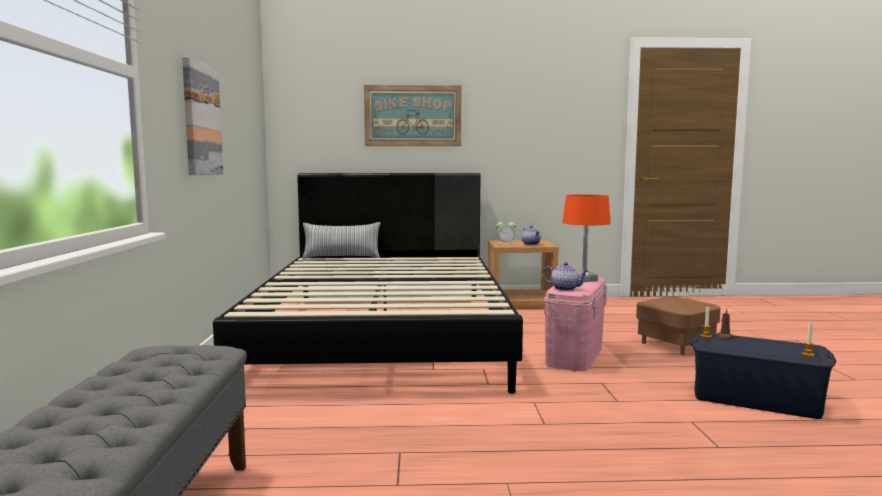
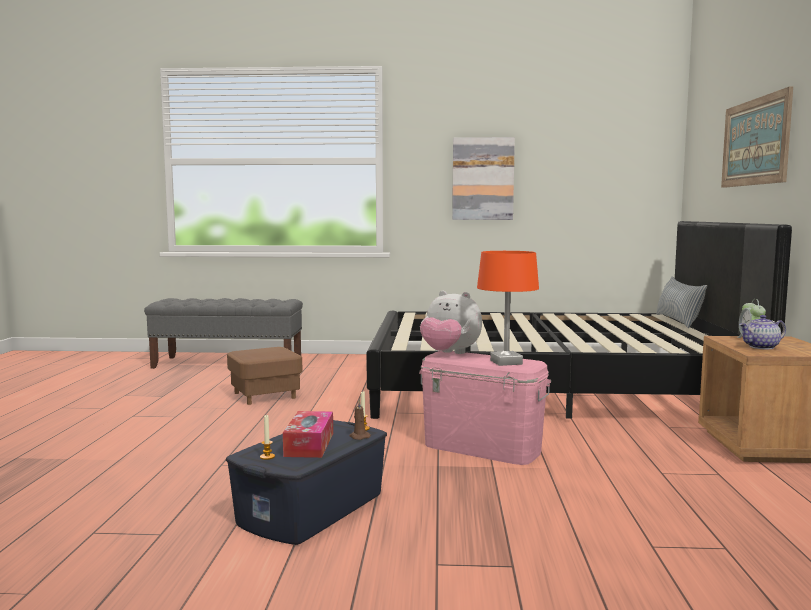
camera: 95 degrees right, 0 degrees up
(565, 289) = (449, 354): teapot -> plush toy
(675, 344) = (545, 512): brown ottoman -> brown ottoman (265, 395)
(763, 347) = (309, 444): none -> tissue box

